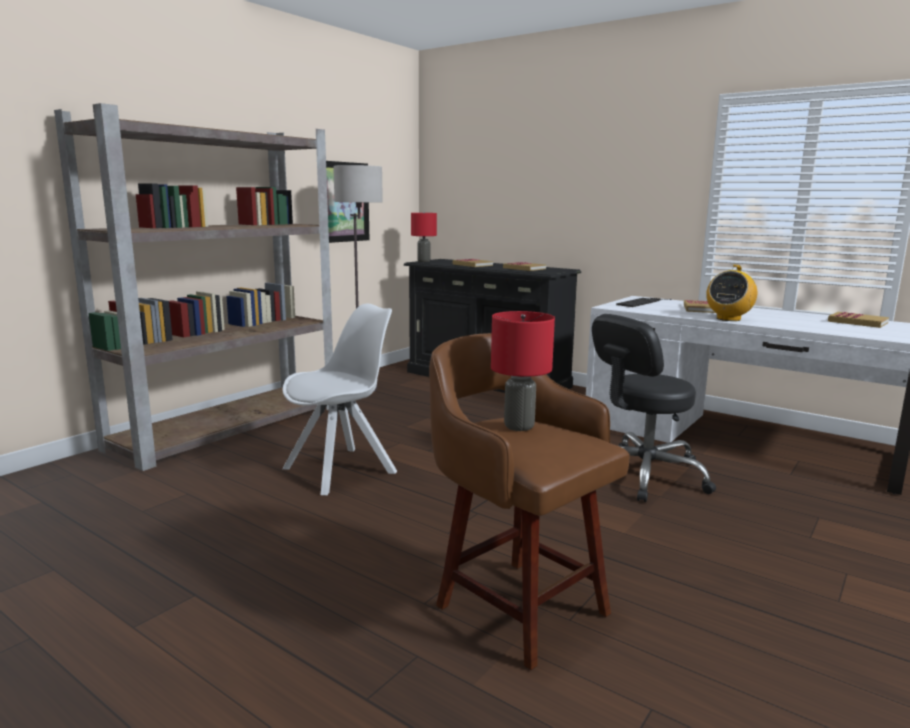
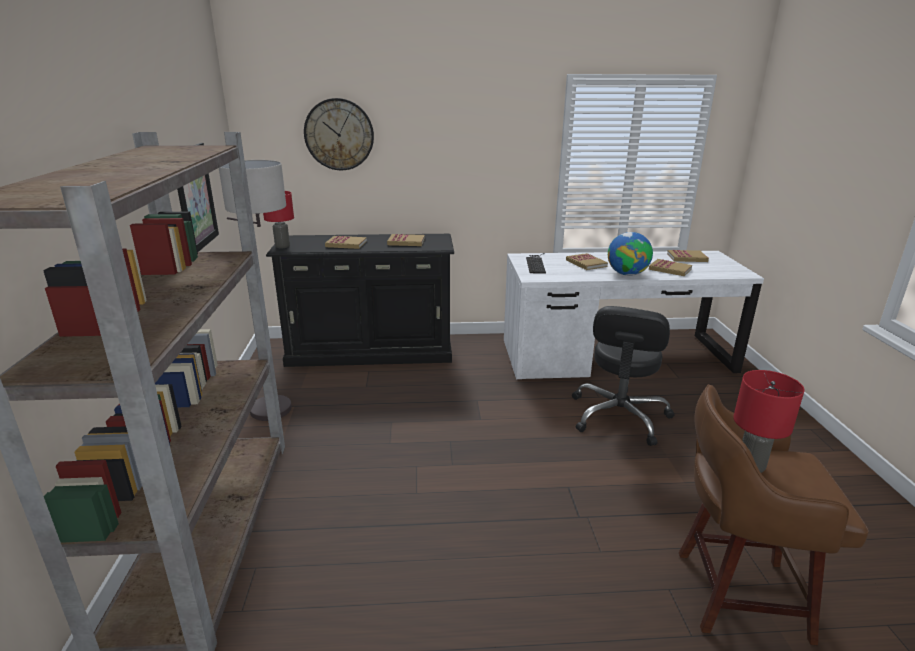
camera: 40 degrees left, 10 degrees up
(341, 470) = (421, 529): white chair -> none
(495, 168) = (339, 134): none -> wall clock
(728, 319) = (627, 274): radio -> globe
(800, 324) = (670, 269): none -> book

